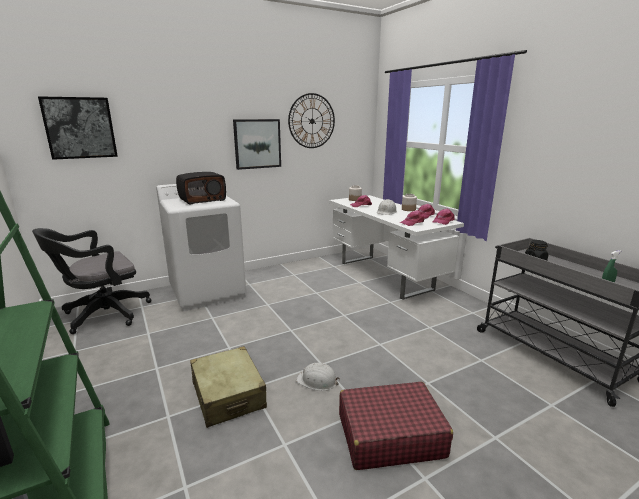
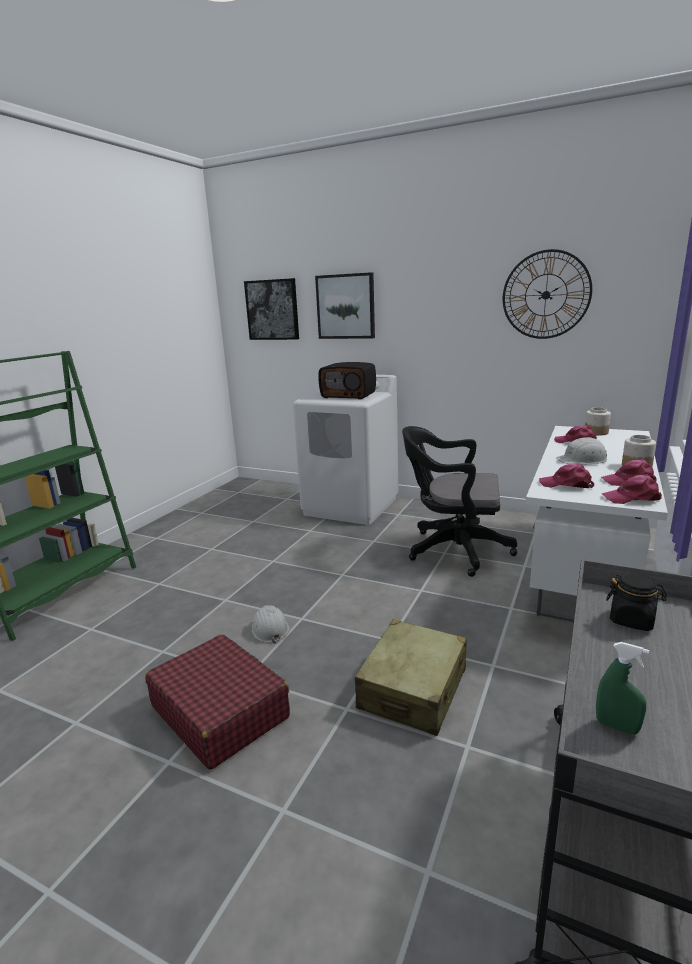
camera: 55 degrees right, 0 degrees up
(102, 315) = (256, 494): black office chair -> black office chair (453, 550)
(228, 395) = (205, 594): beige suitcase -> beige suitcase (413, 689)
(257, 144) = (452, 329): picture -> picture (346, 306)

